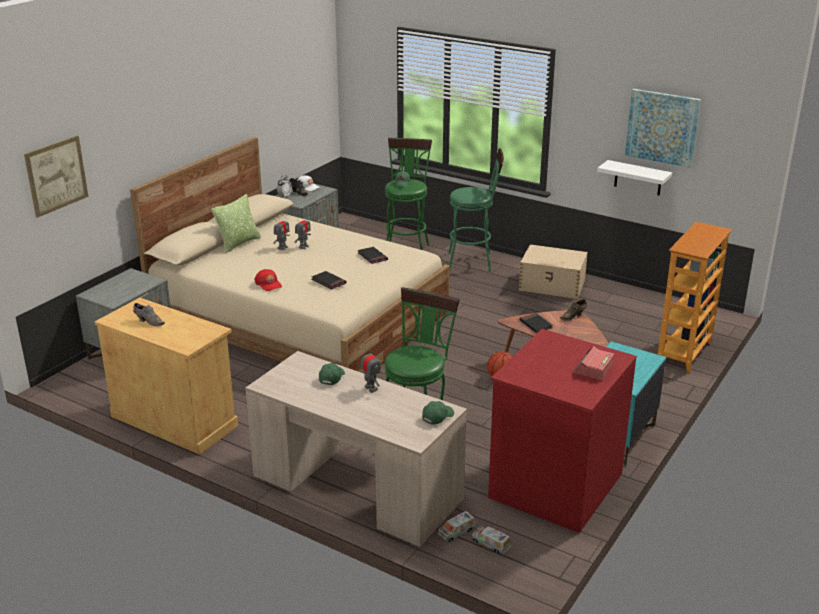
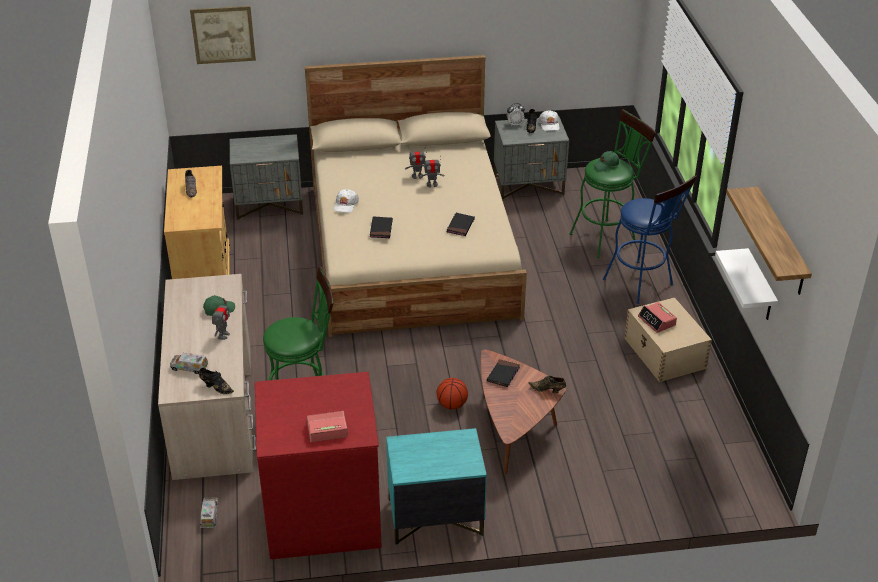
camera: 50 degrees right, 10 degrees up
(238, 243) = (396, 154): pillow -> none
(268, 284) = (345, 204): red cap -> white cap
(437, 416) = (216, 387): green cap -> black shoe
(456, 532) = (207, 490): toy truck -> toy truck (189, 367)
(474, 261) = (642, 284): green stool -> blue stool
(546, 259) = (657, 321): none -> alarm clock
(662, 127) = (780, 242): picture -> shelf
(684, 353) = (643, 501): bookcase -> none

